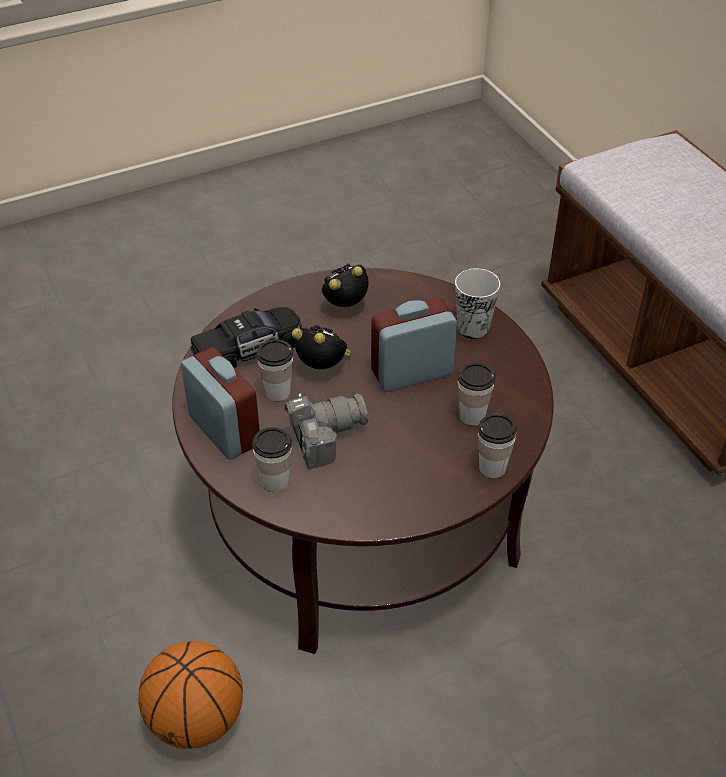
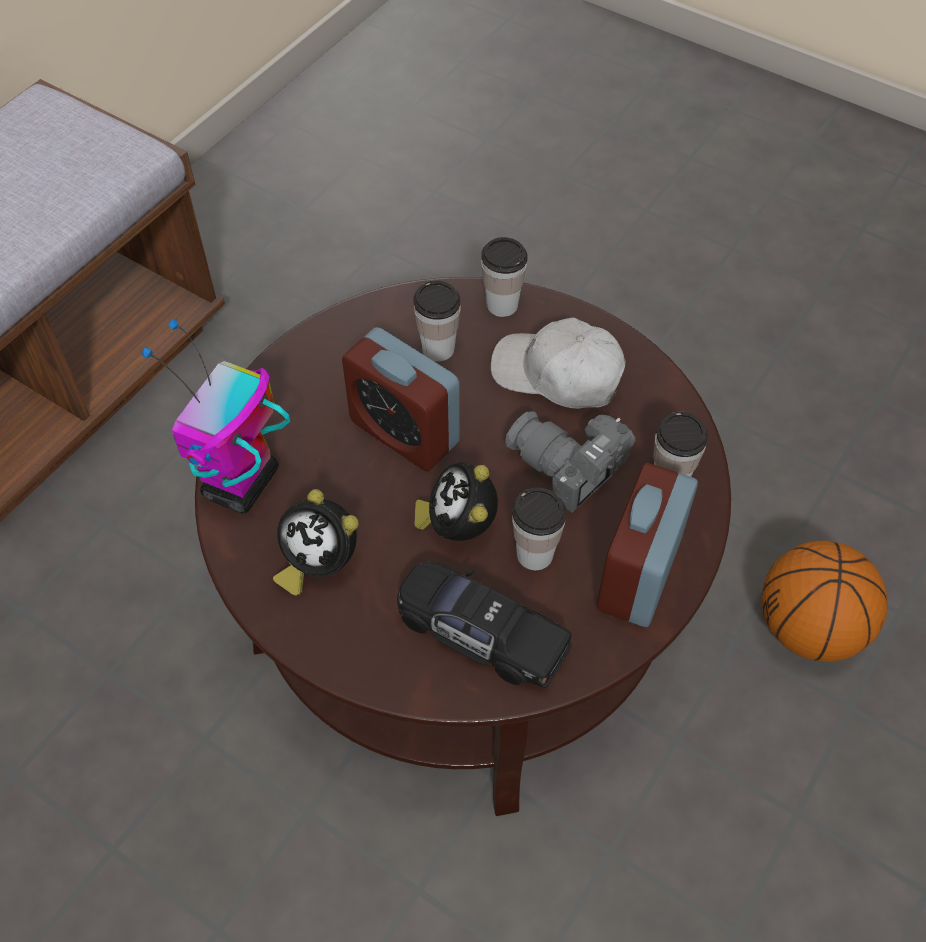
camera: 120 degrees left, 10 degrees up
(404, 467) = (558, 375): none -> white cap
(423, 294) = (240, 485): none -> toy robot
(473, 328) = (281, 406): cup -> none

